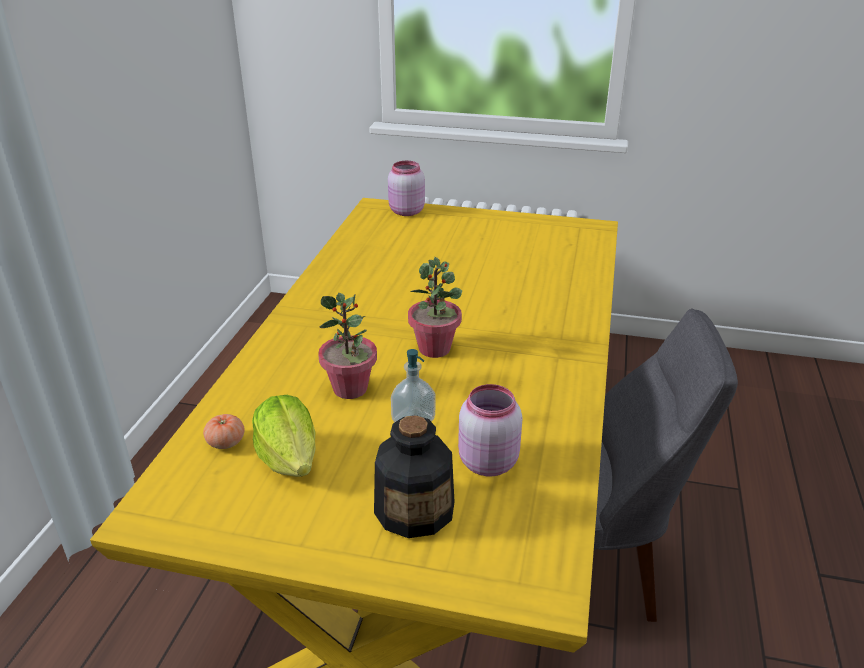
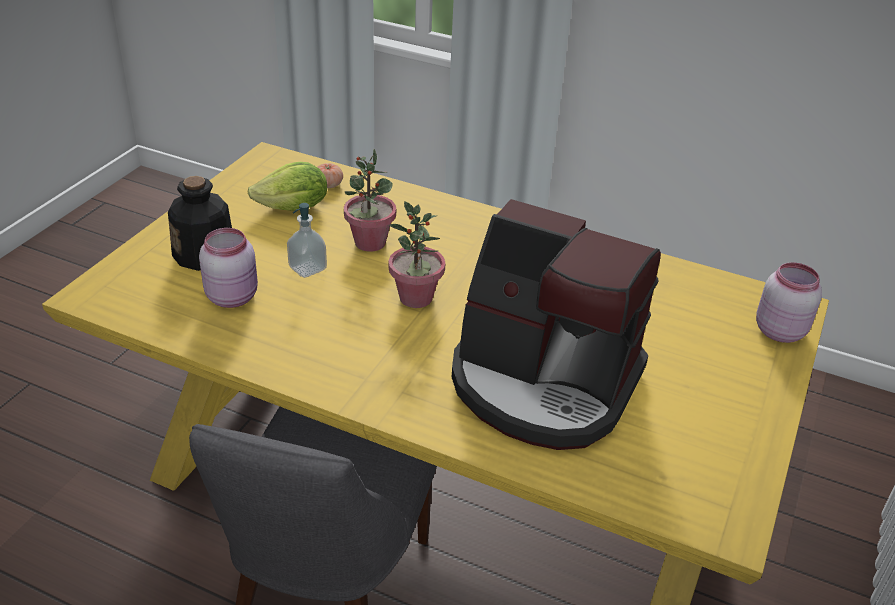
camera: 100 degrees right, 5 degrees up
(512, 284) = (543, 383): none -> coffee machine

